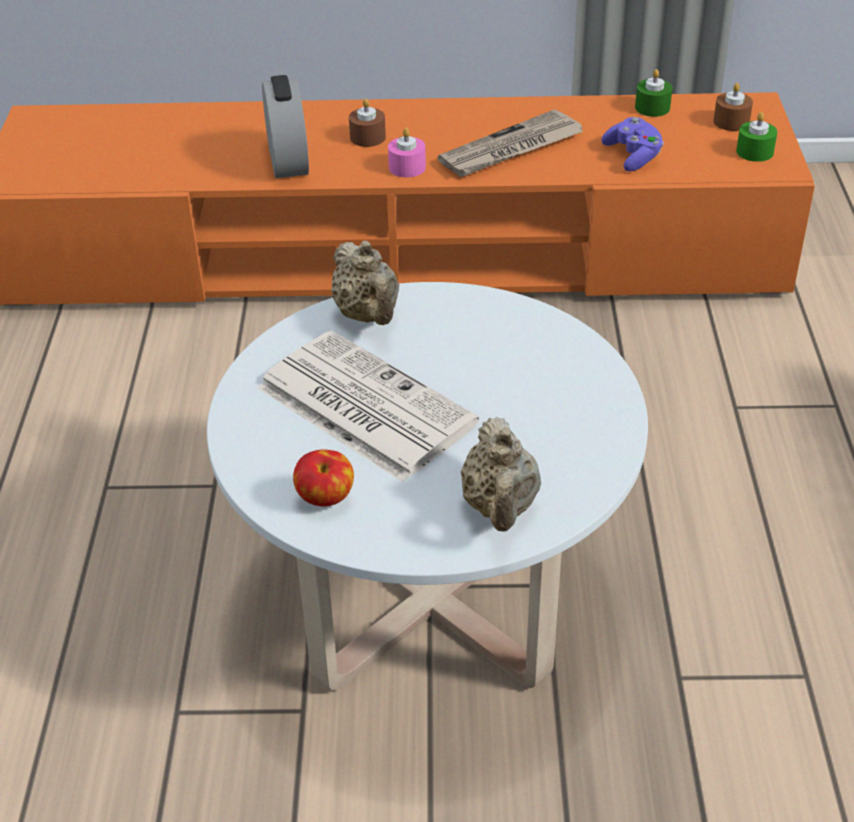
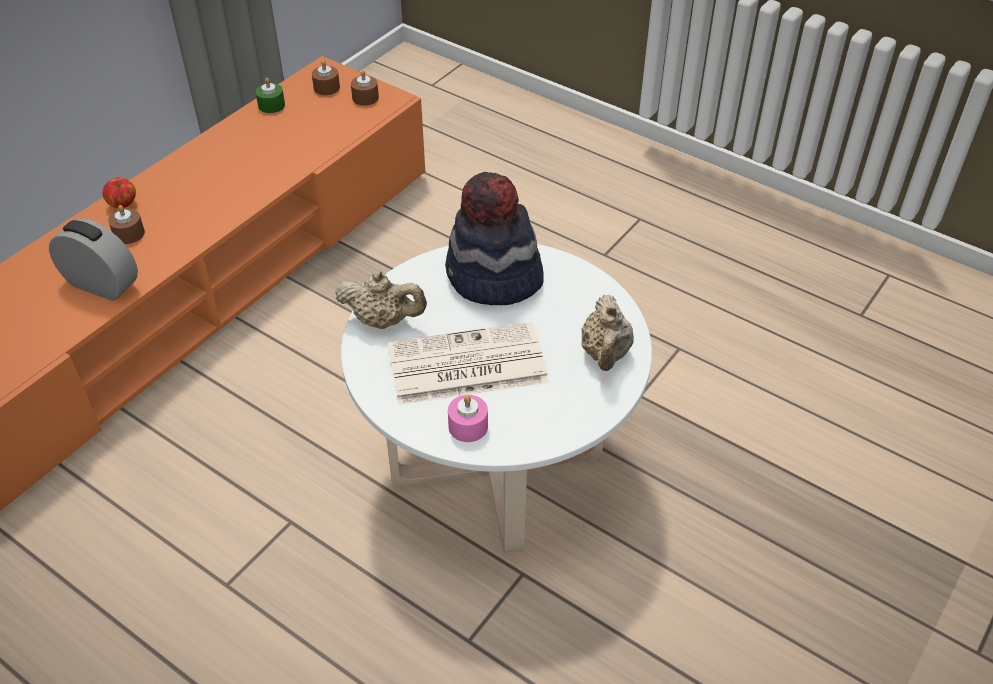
camera: 55 degrees left, 5 degrees up
(325, 499) = (531, 422): apple -> apple (123, 204)
(407, 167) = (189, 235): pink candle -> pink candle (468, 426)
(500, 507) = (605, 354): beige teapot -> beige teapot turned 60 degrees clockwise
(511, 149) = (233, 182): newspaper -> none
(524, 358) = (493, 278): none -> hat
(633, 156) = (308, 141): purple game controller -> none
(754, 152) = (365, 98): green candle -> brown candle

